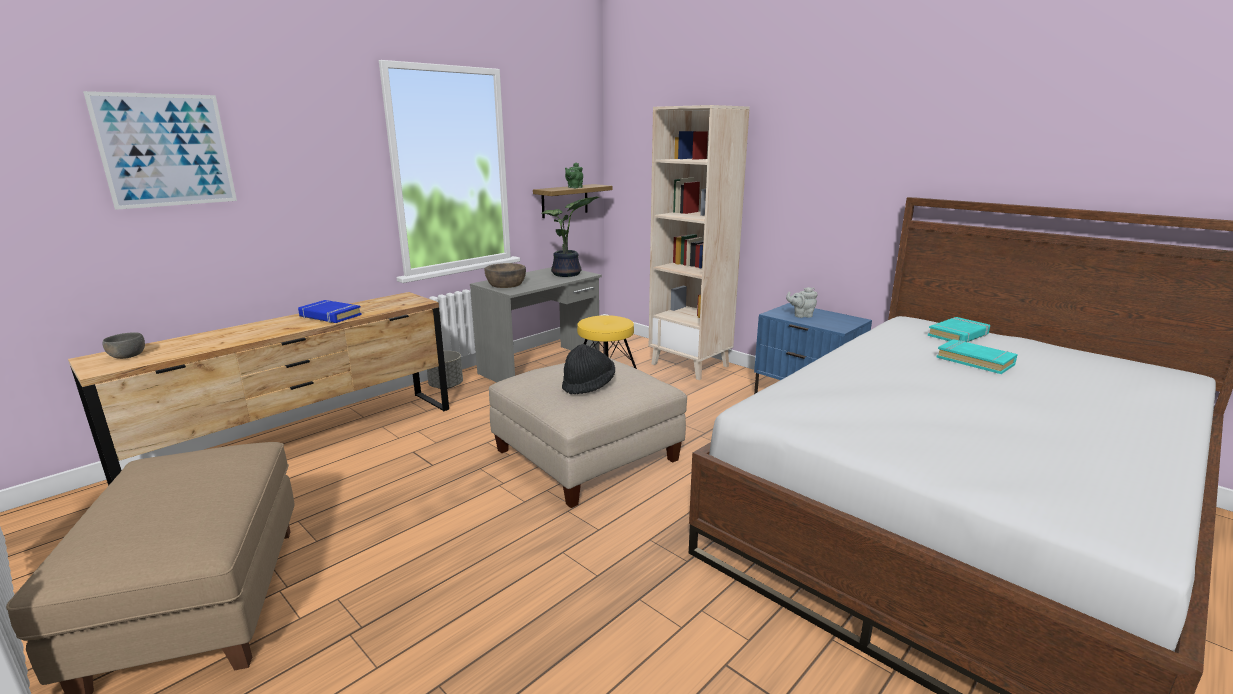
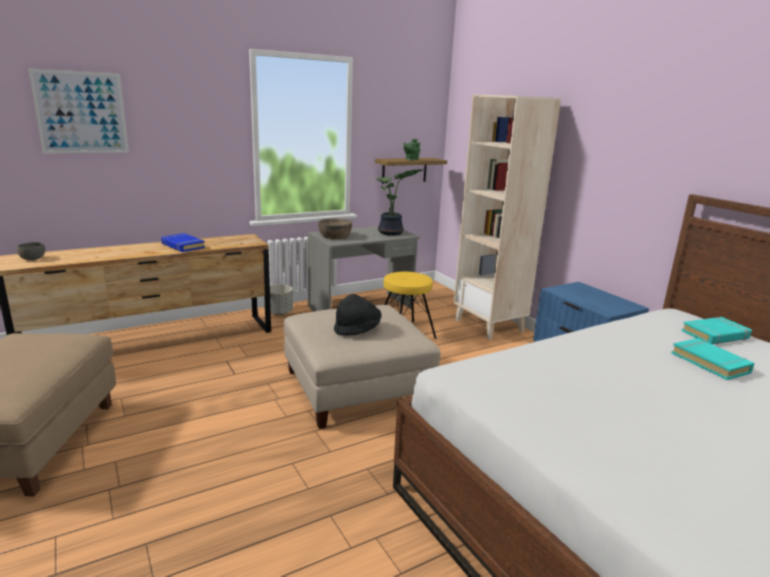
camera: 15 degrees right, 0 degrees up
(801, 315) = (580, 295): grey teapot -> none

